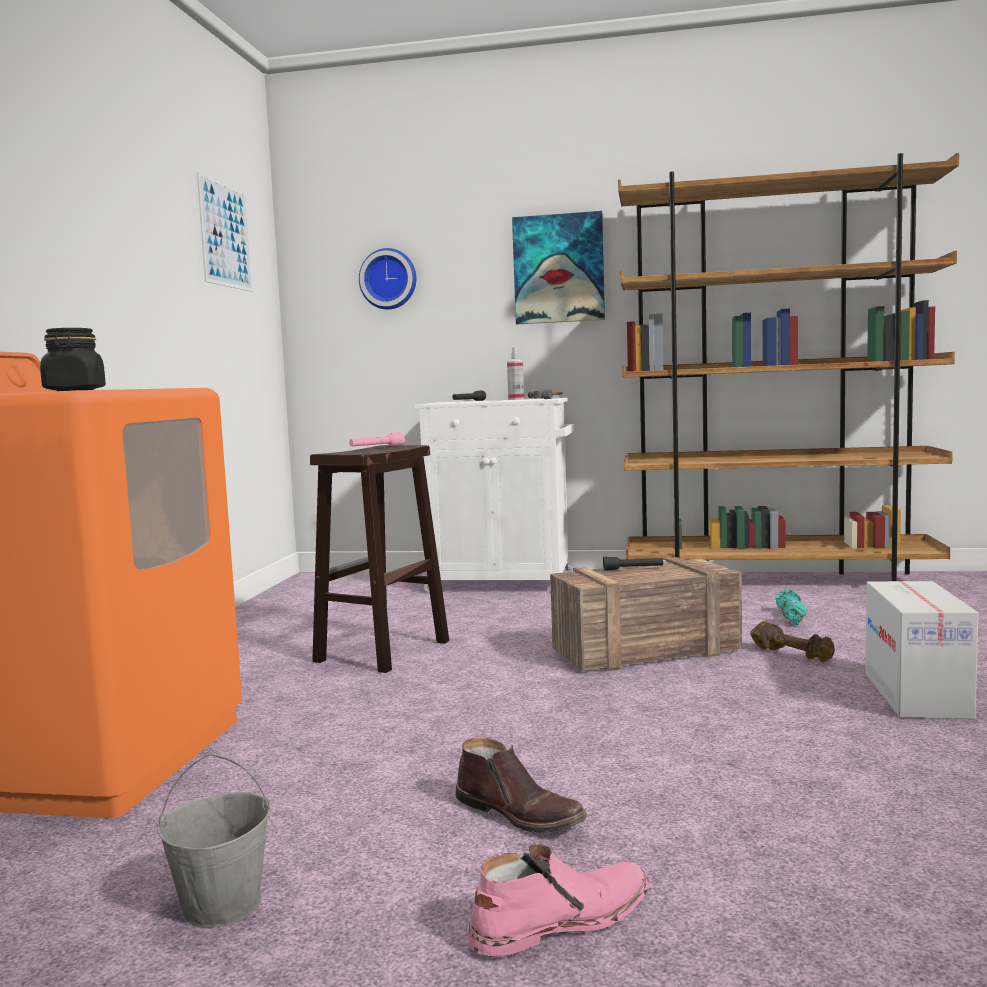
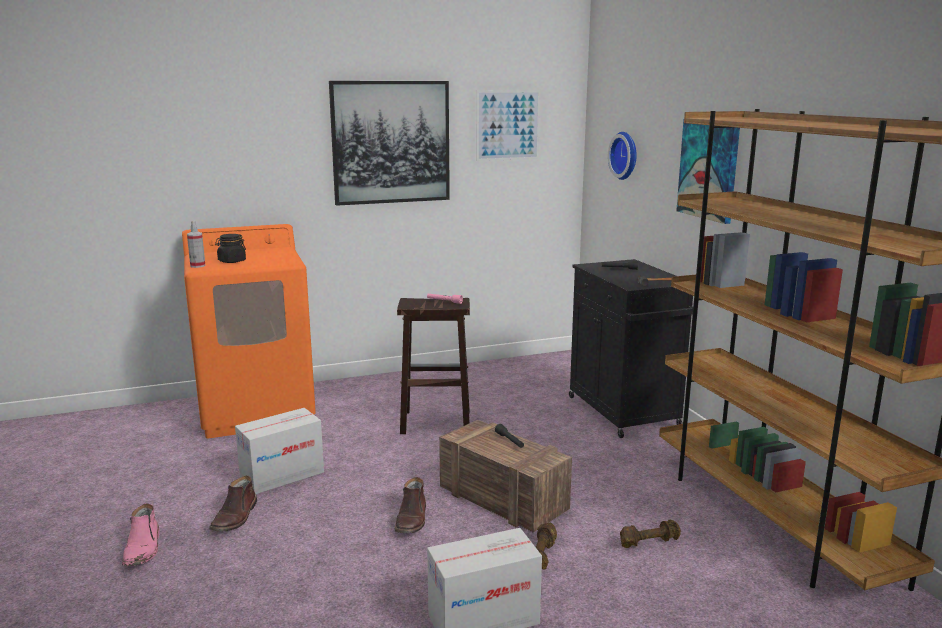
camera: 60 degrees right, 10 degrees up
(123, 226) = (391, 142): none -> picture
(222, 905) = (145, 481): grey bucket -> none
(407, 761) = (282, 475): none -> cardboard box
(504, 583) = (624, 413): white cabinet -> black cabinet
(516, 399) = (650, 276): spray bottle -> spray bottle (197, 266)
(559, 921) = (143, 549): pink boot -> pink boot turned 45 degrees clockwise
(653, 697) = (412, 519): none -> brown boot
(790, 617) = (649, 542): turquoise dumbbell -> brown dumbbell

